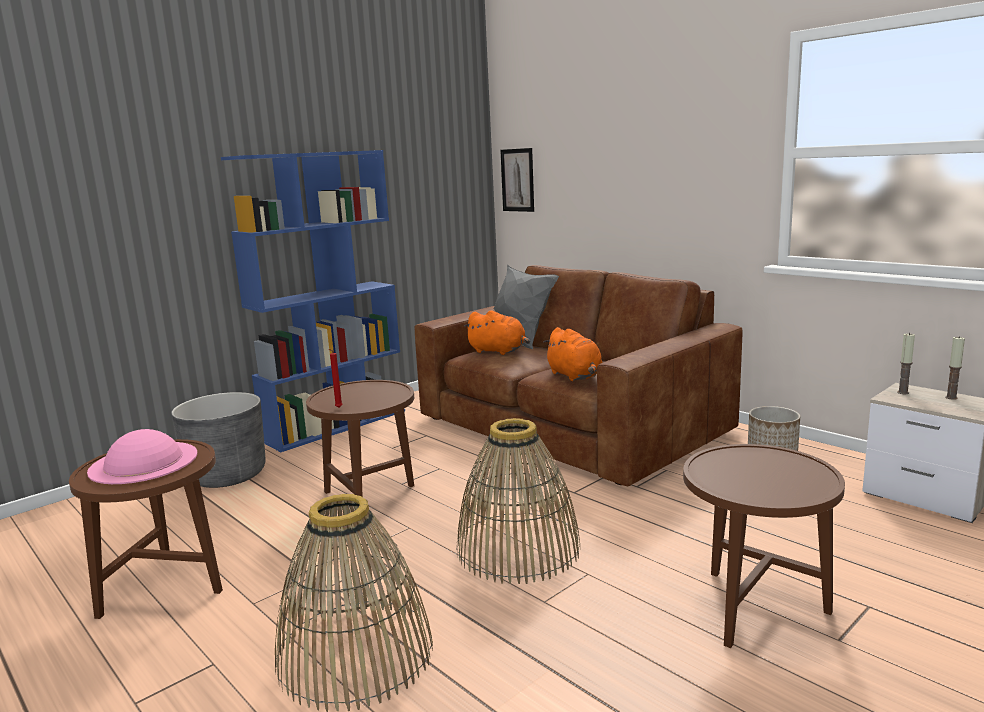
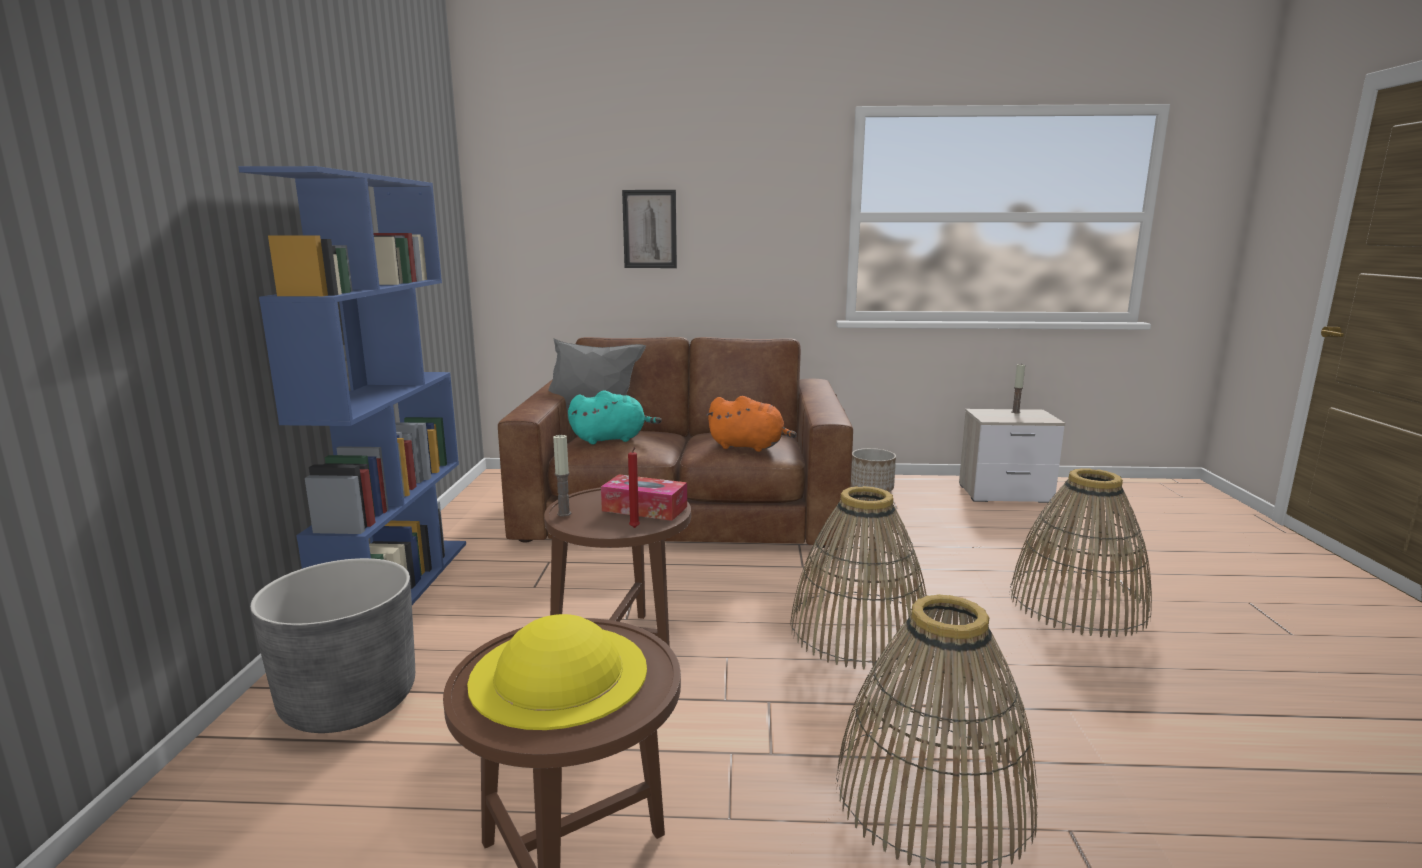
camera: 45 degrees left, 0 degrees up
(143, 462) = (558, 674): pink hat -> yellow hat
(372, 398) = (644, 509): none -> tissue box
(499, 351) = (611, 439): orange plush toy -> turquoise plush toy
(517, 180) = (511, 238): picture -> picture (649, 229)
(754, 612) = (1077, 604): brown side table -> basket
(903, 392) = (986, 414): candle -> candle (564, 513)

